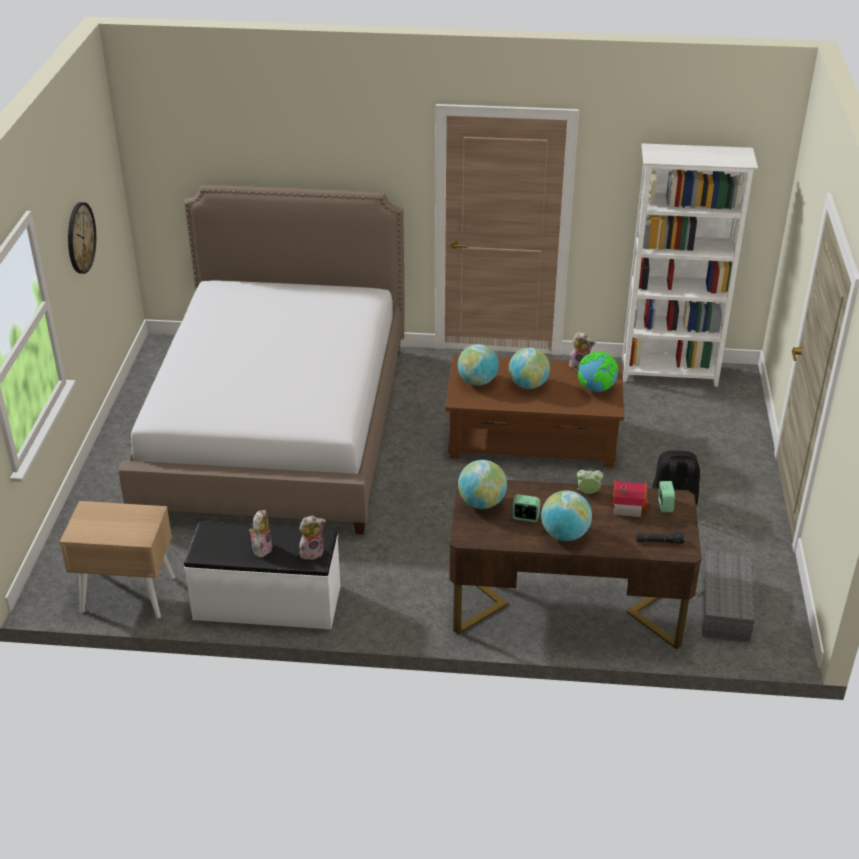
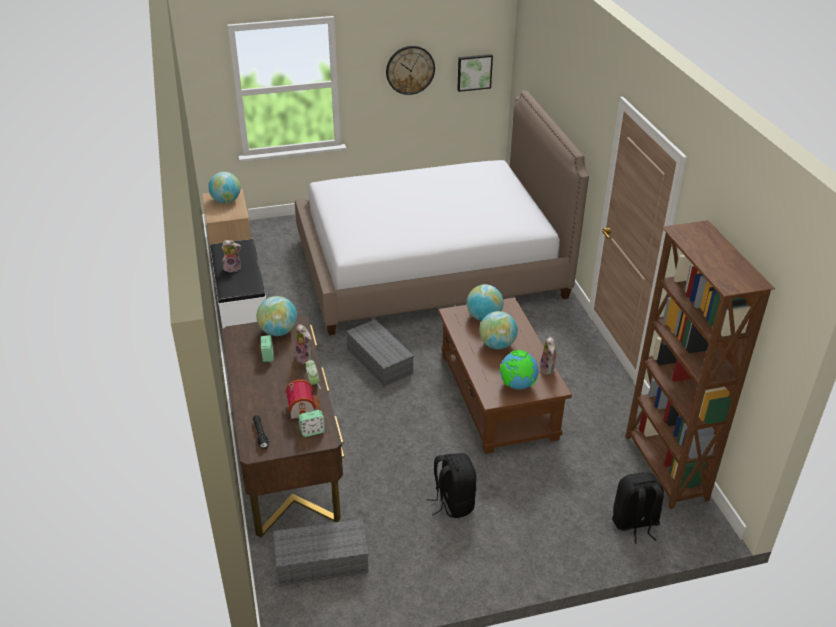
camera: 70 degrees right, 0 degrees up
(109, 205) = (474, 72): none -> picture
(312, 552) = (235, 288): plush toy -> plush toy (305, 358)
(433, 505) = (378, 360): none -> grey storage box
(565, 534) = (253, 380): globe -> globe (226, 201)
(670, 373) = (665, 468): white bookcase -> brown bookcase
(728, 409) = (634, 523): none -> black backpack

